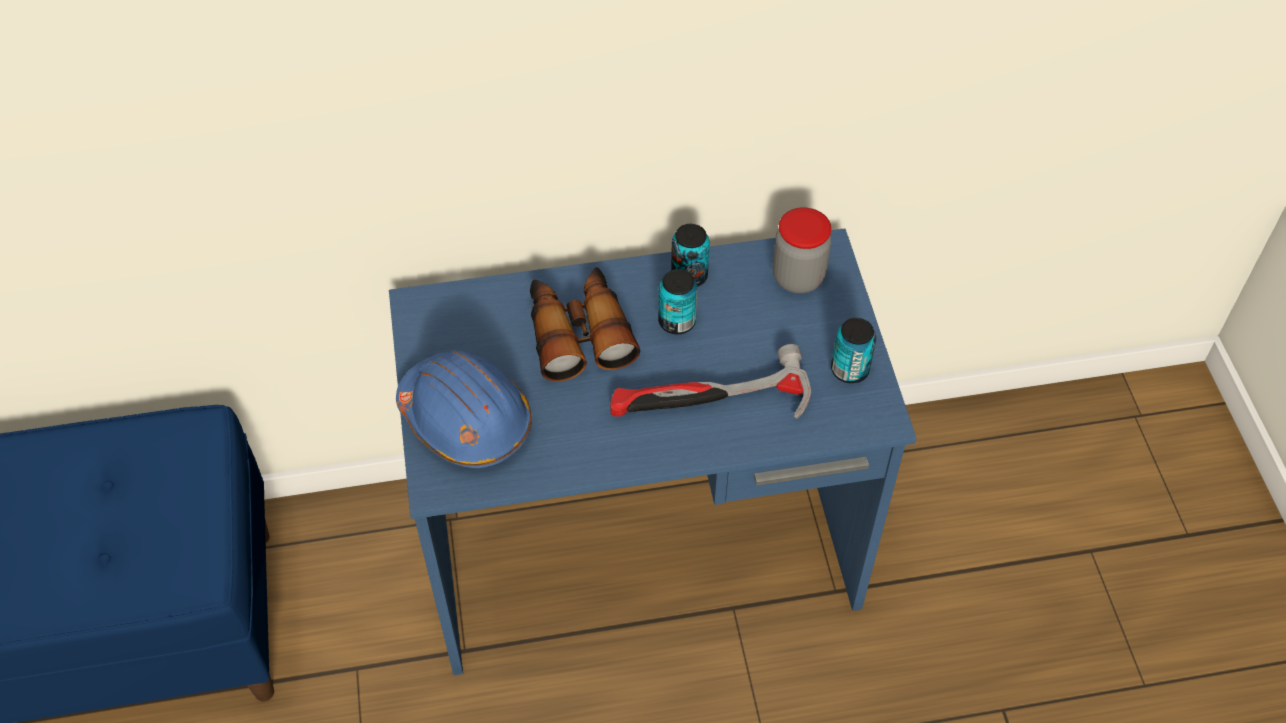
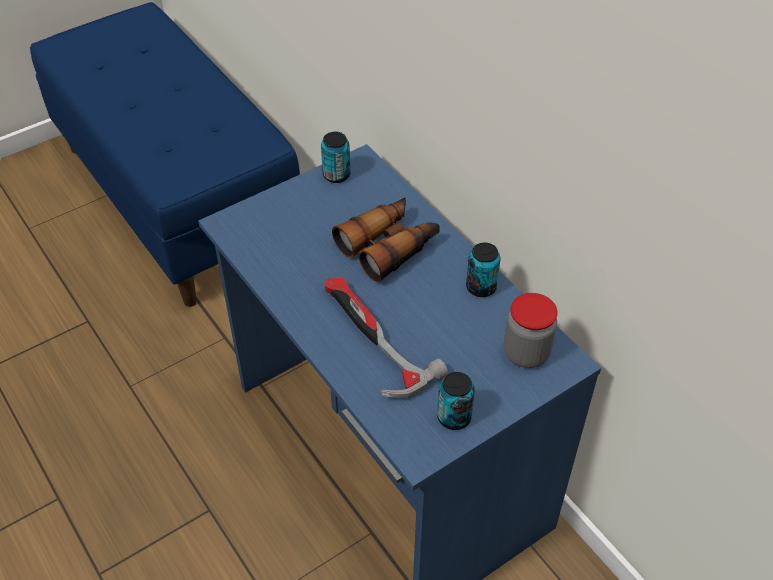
camera: 65 degrees right, 5 degrees down
(466, 420) = (283, 218): blue hard hat -> none
(677, 321) = (433, 295): can -> can (336, 175)

